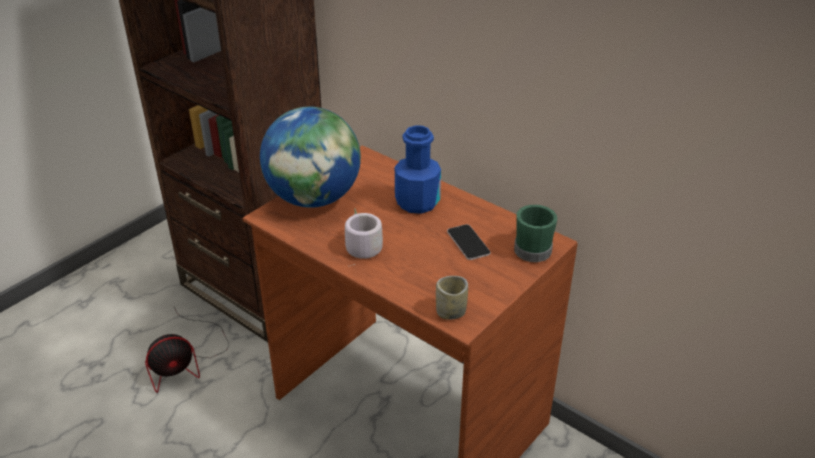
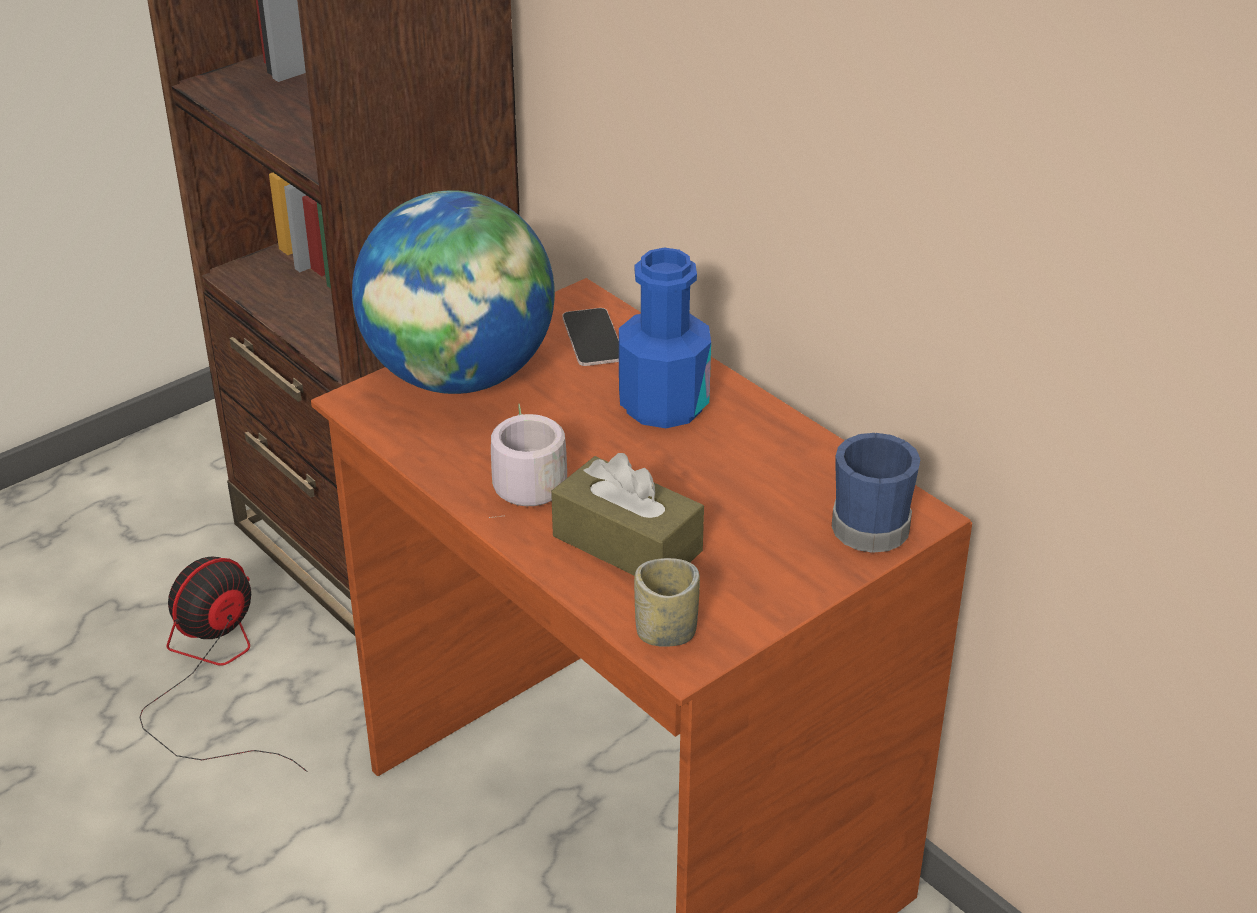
camera: 10 degrees right, 0 degrees up
(186, 360) = (214, 675): fan -> fan turned 150 degrees clockwise
(419, 271) = (627, 544): none -> brown tissue box
(468, 243) = (742, 497): phone -> phone (593, 338)
(533, 248) = (873, 523): green mug -> blue mug

